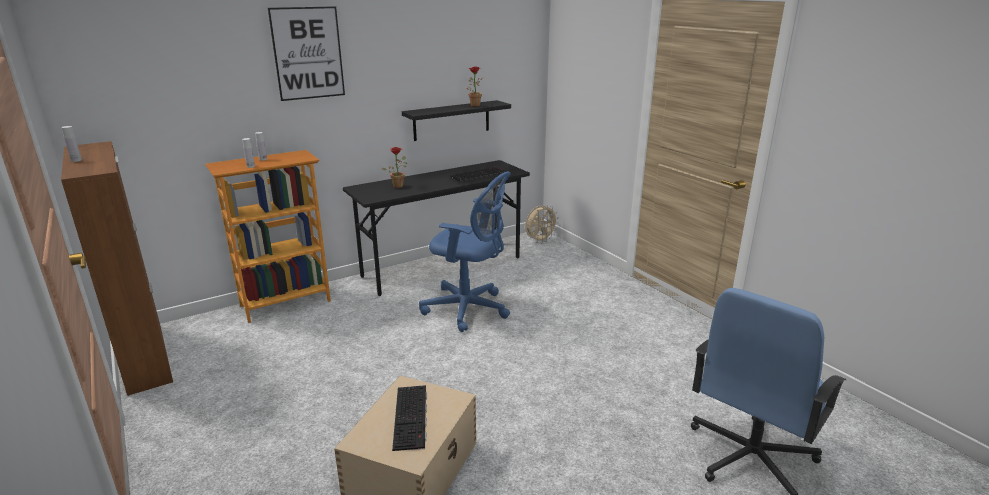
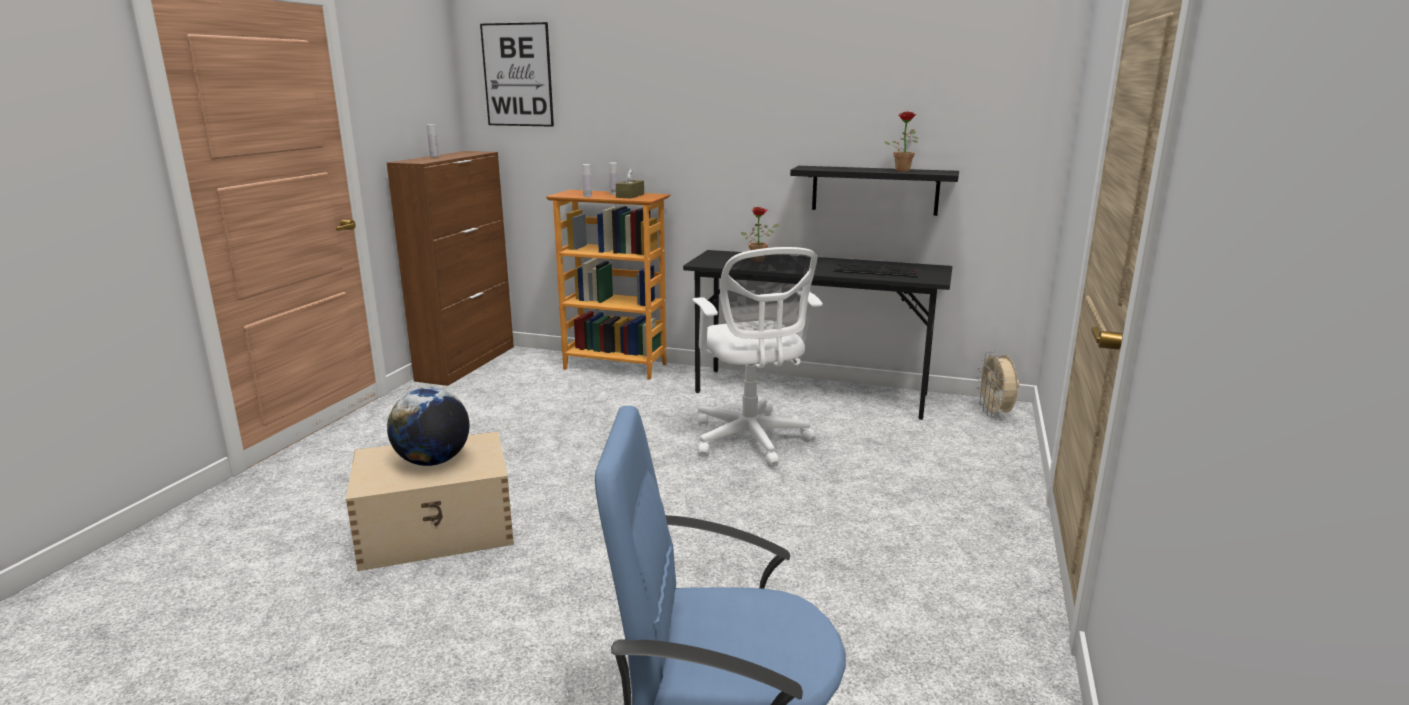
camera: 50 degrees right, 5 degrees down
(283, 158) = (630, 196): none -> brown tissue box
(308, 53) = (687, 79): picture -> picture (517, 75)
(411, 417) = (433, 461): keyboard -> globe
(469, 309) = (751, 441): blue office chair -> white office chair
(540, 241) = (995, 414): beige fan -> beige fan turned 75 degrees clockwise

